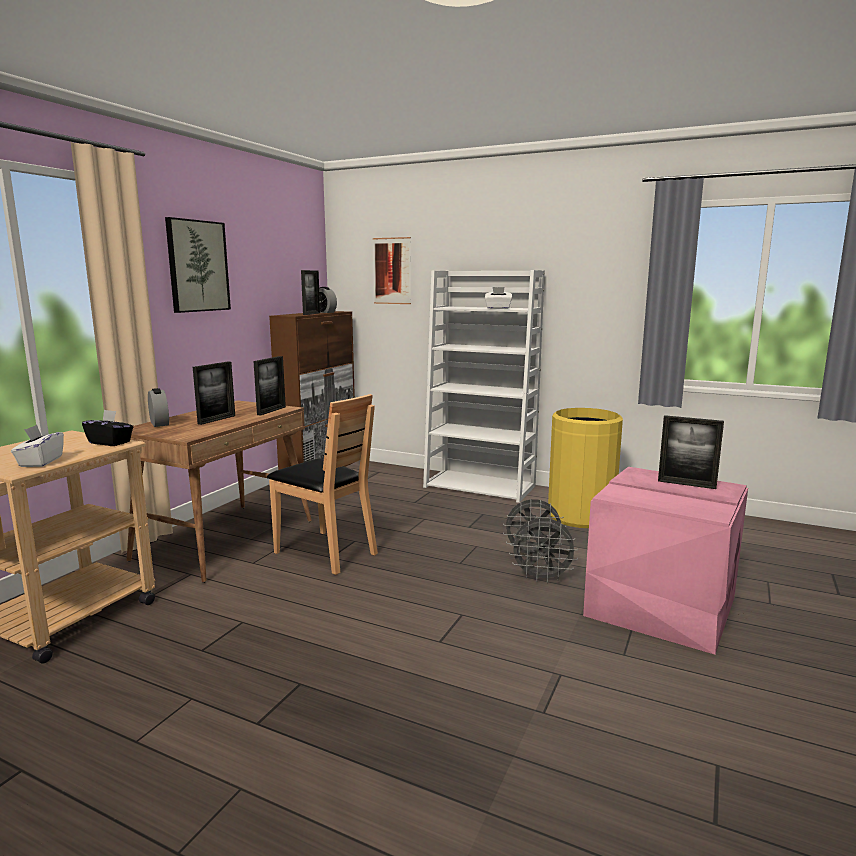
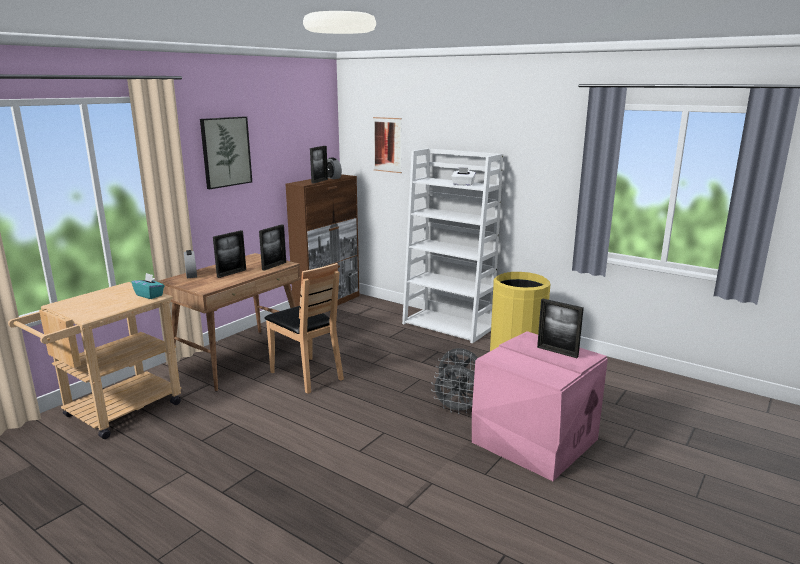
camera: 10 degrees right, 5 degrees up
(40, 462) = (102, 310): white tissue box -> none
(110, 442) = (149, 295): black tissue box -> turquoise tissue box

